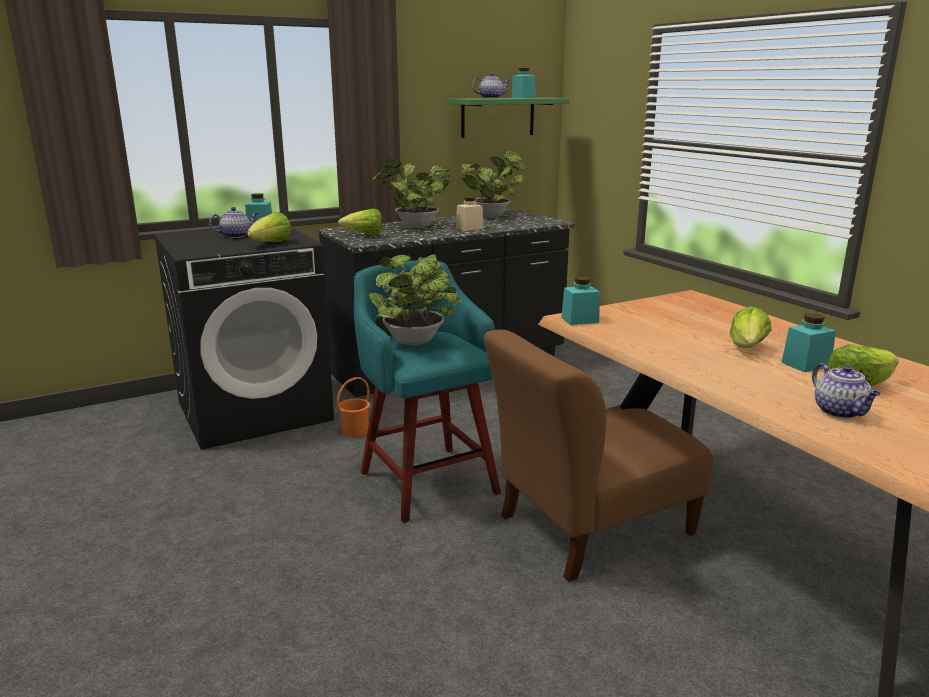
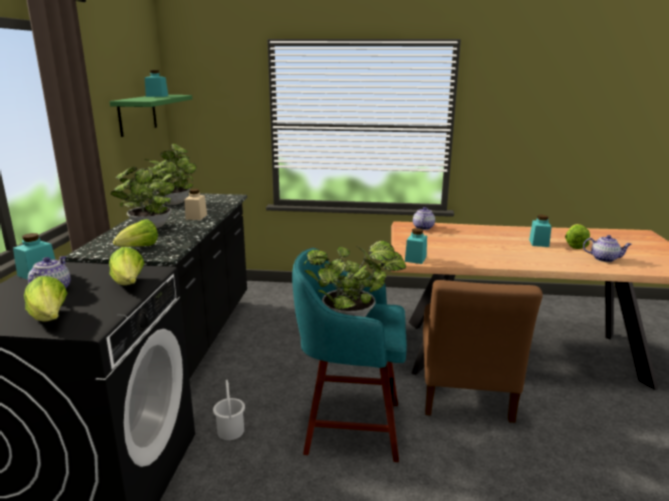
camera: 55 degrees left, 0 degrees up
(354, 431) = (230, 431): orange bucket -> white bucket
(491, 98) = (146, 98): teapot -> teapot (423, 227)
(747, 349) = (506, 244): lettuce -> lettuce (50, 319)

